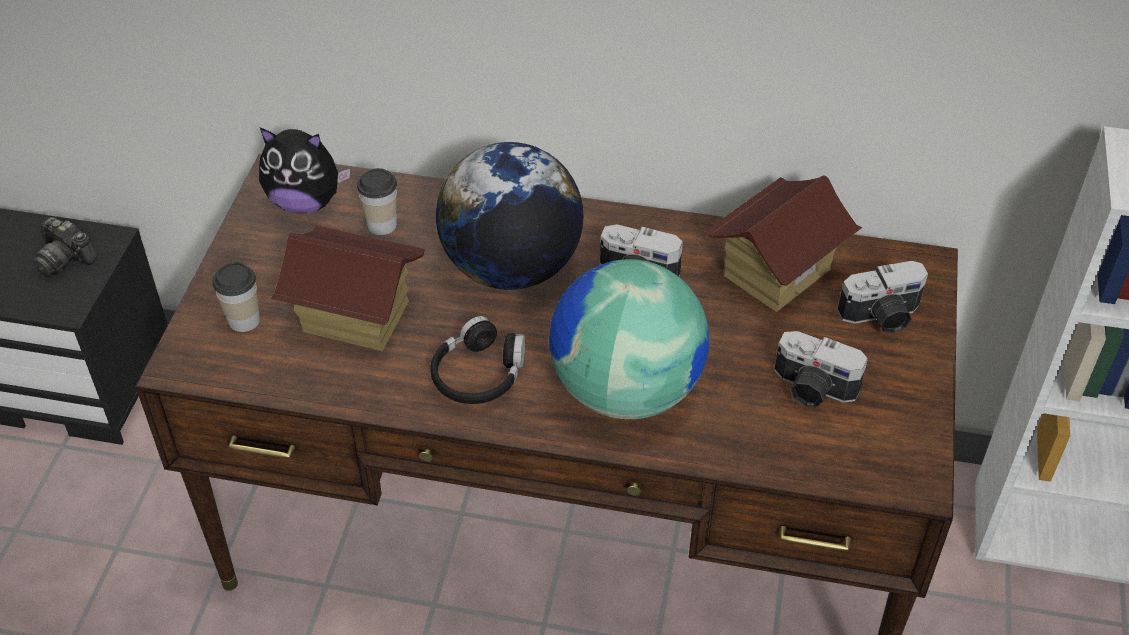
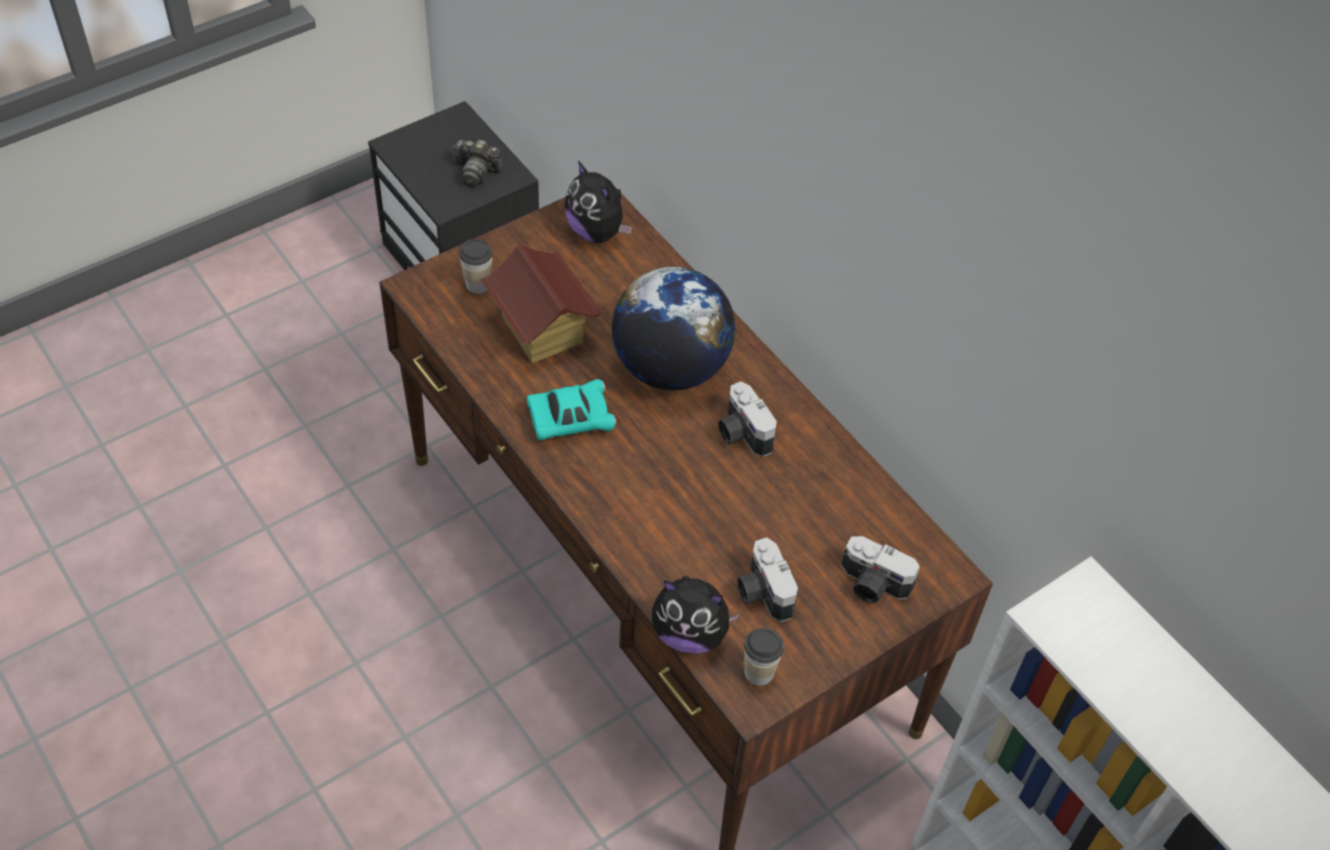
camera: 40 degrees right, 5 degrees up
(65, 258) = (476, 172): camera -> camera turned 60 degrees counterclockwise
(382, 224) = (625, 280): cup -> cup (759, 672)
(479, 374) = (570, 421): black headphones -> turquoise toy car
(625, 389) = (644, 499): globe -> none
(776, 273) = (838, 501): toy house -> none
(801, 469) = (690, 634): none -> plush toy

